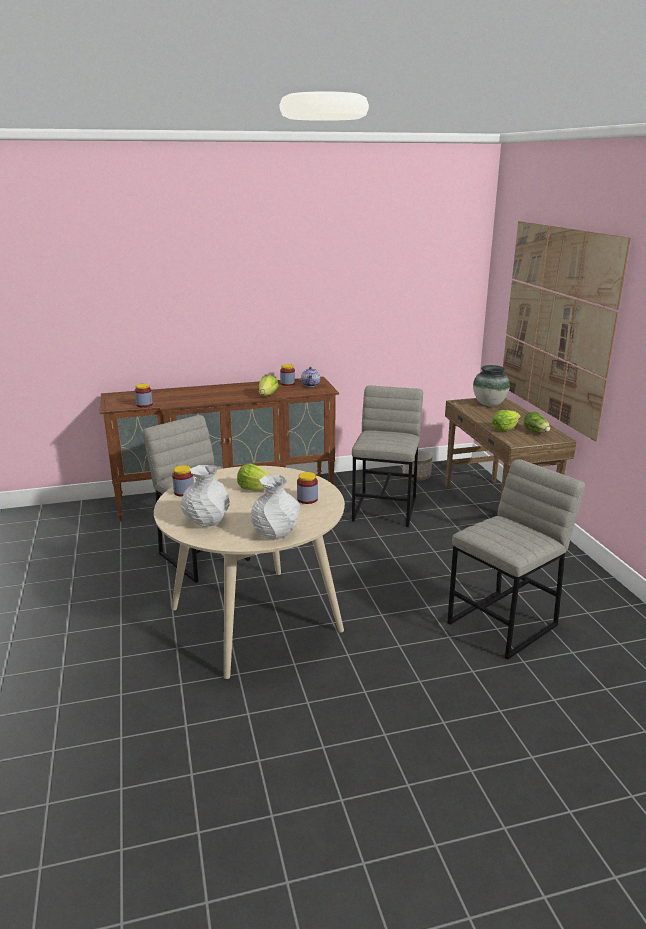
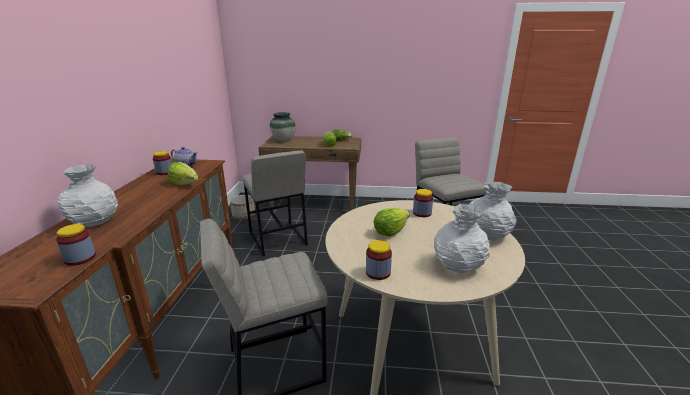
camera: 70 degrees left, 0 degrees up
(188, 393) = (93, 222): none -> white vase
(385, 509) = (278, 239): grey chair -> grey chair turned 150 degrees counterclockwise
(556, 324) = (321, 71): picture -> none

